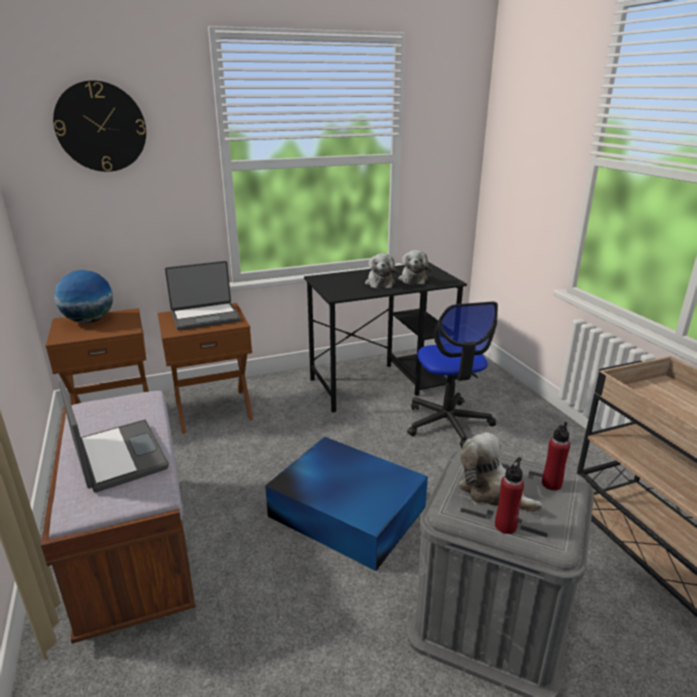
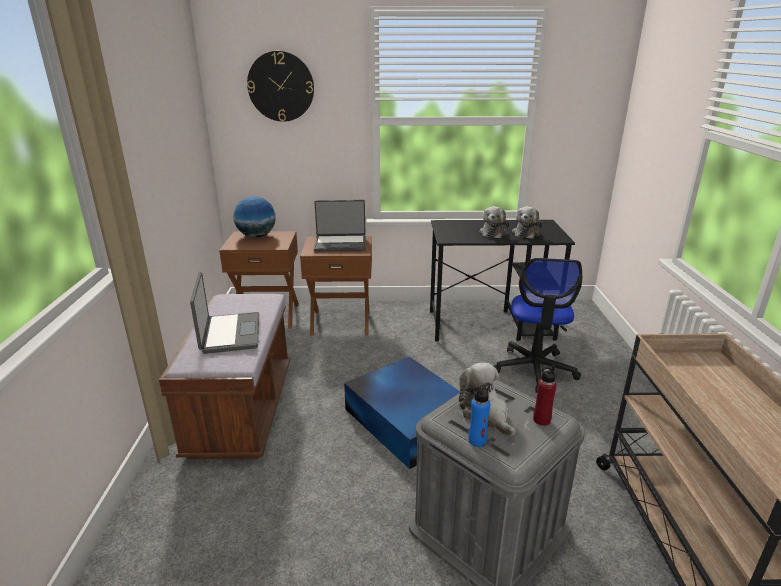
camera: 20 degrees right, 0 degrees up
(505, 526) = (477, 440): red bottle -> blue bottle

